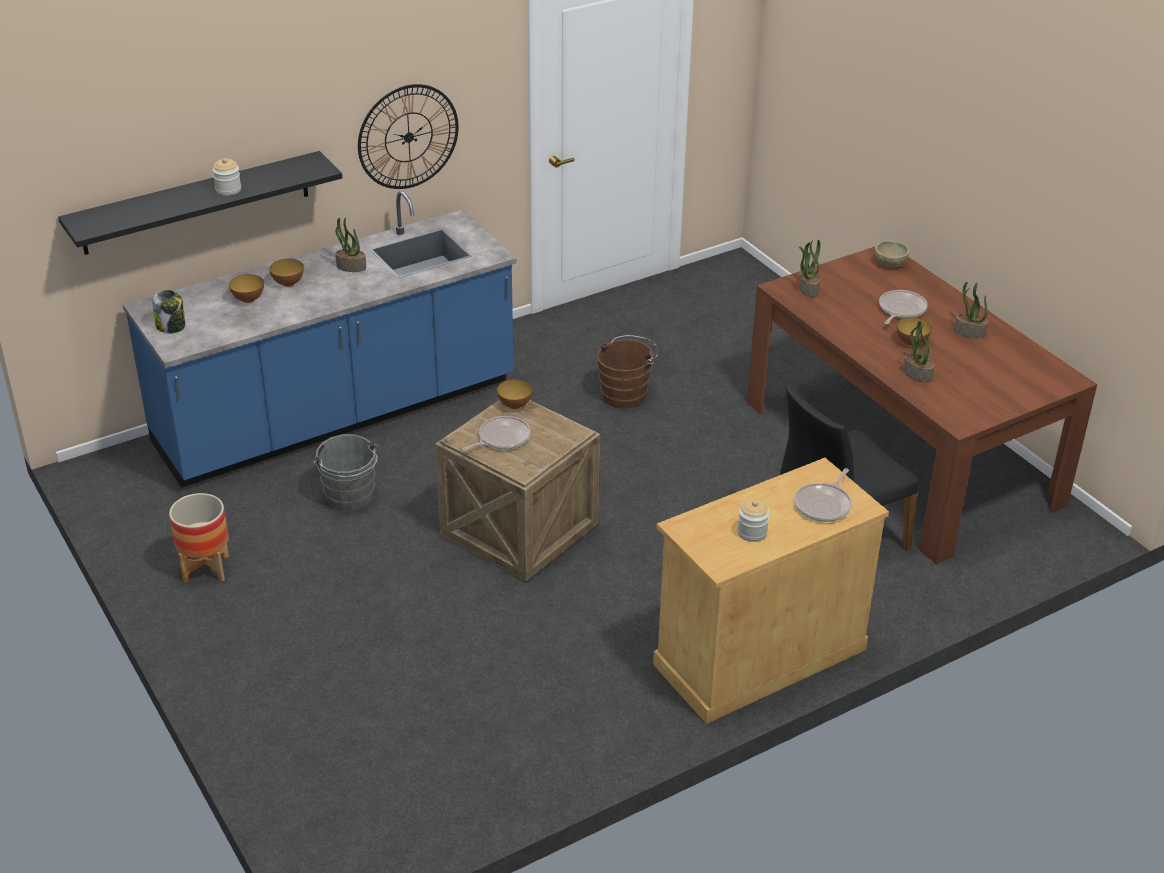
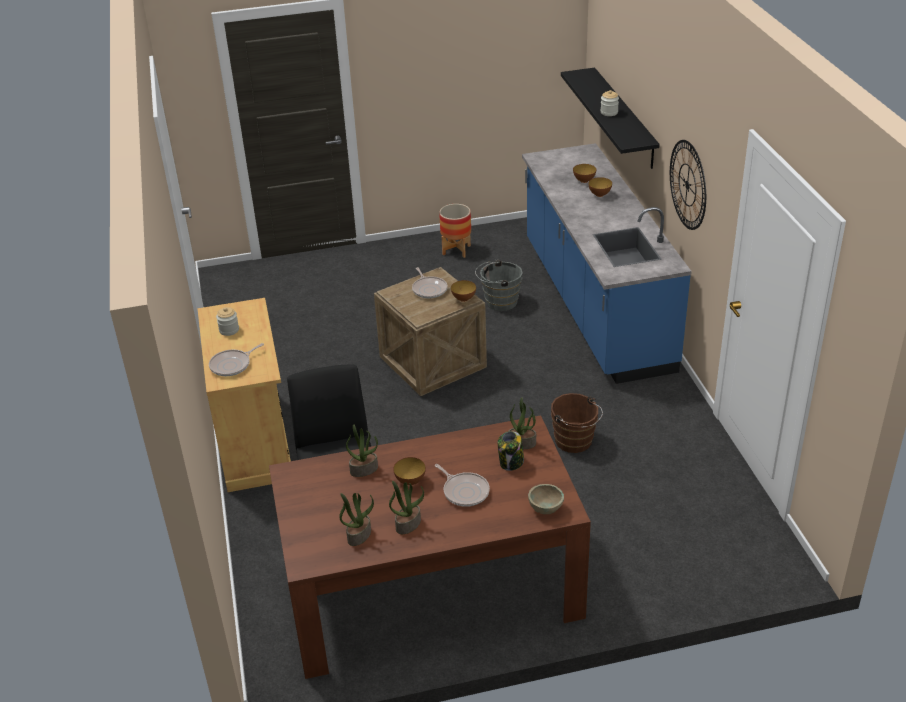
camera: 110 degrees right, 0 degrees up
(171, 326) = (562, 156): jar -> jar (511, 462)
(350, 267) = (614, 218): potted plant -> potted plant (359, 535)
(824, 505) = (232, 365): frying pan -> frying pan turned 90 degrees counterclockwise

